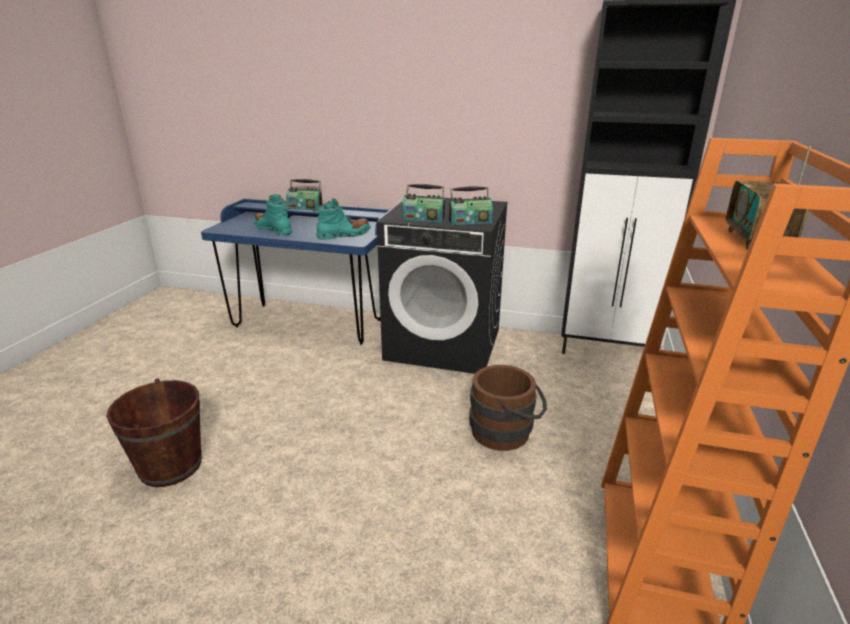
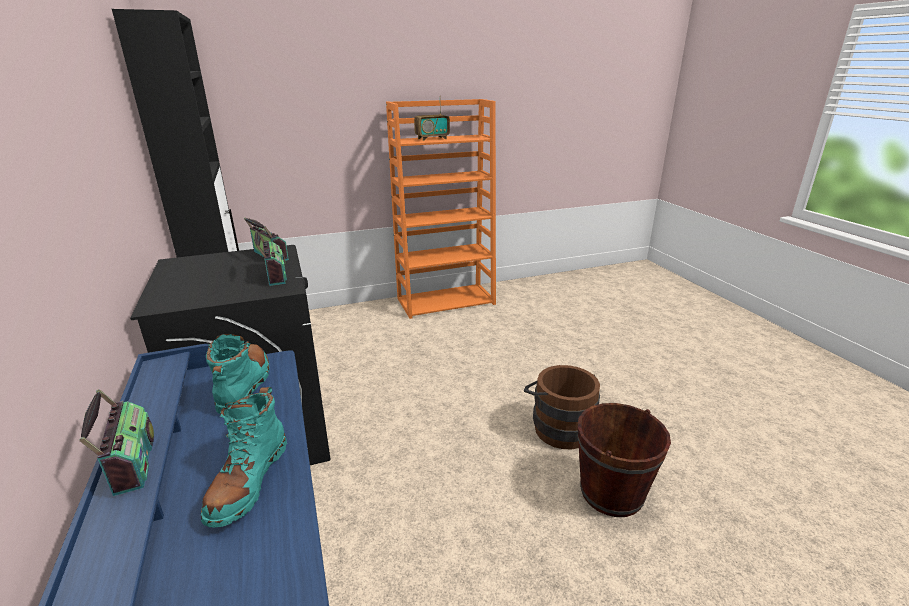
camera: 125 degrees left, 0 degrees up
(344, 235) = (244, 385): turquoise boot -> turquoise boot turned 60 degrees clockwise
(506, 432) = (390, 355): brown bucket -> brown bucket (558, 426)

